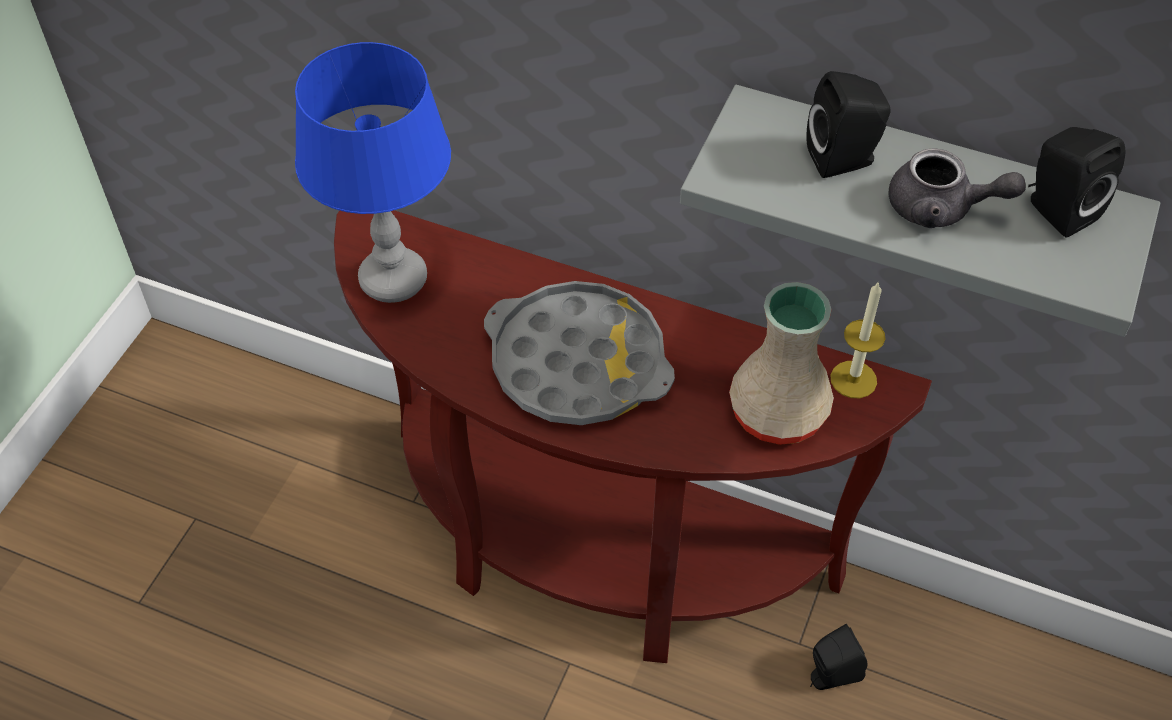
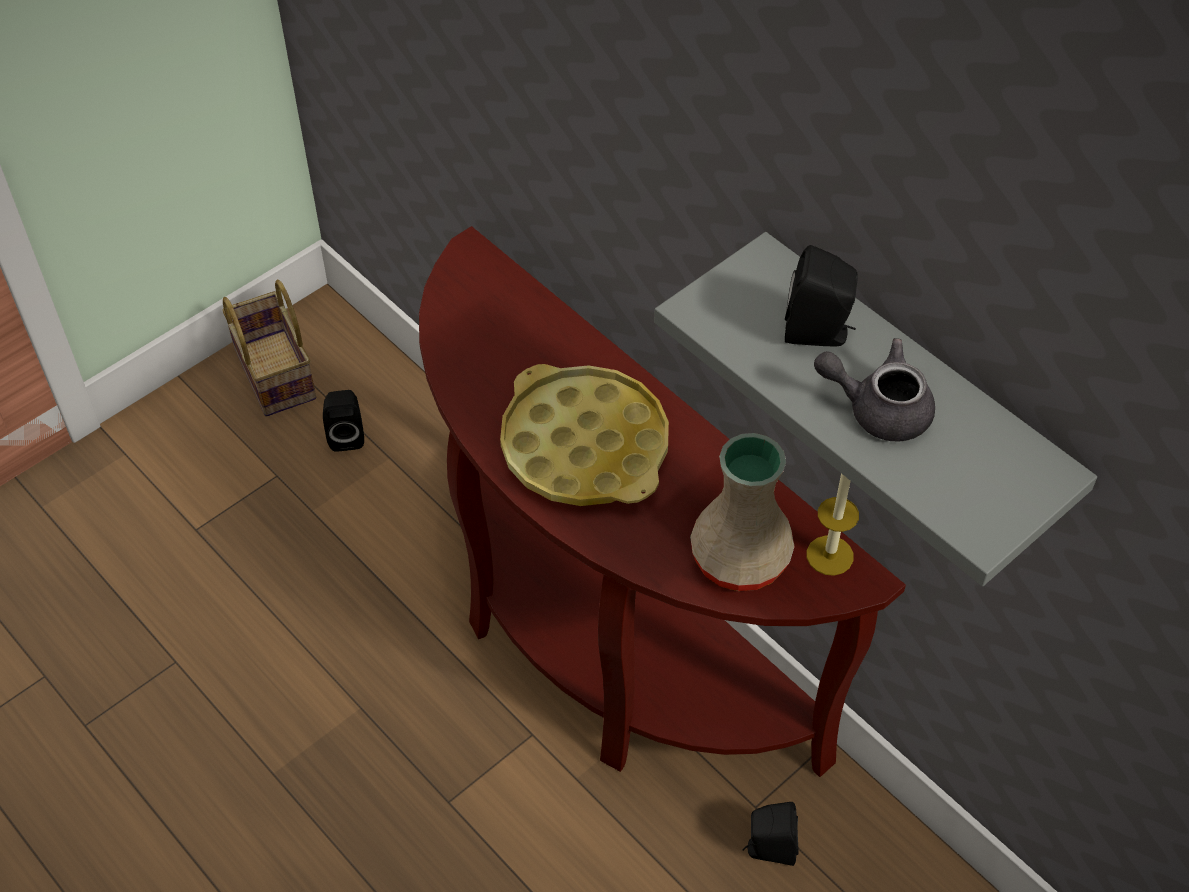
camera: 25 degrees right, 0 degrees up
(139, 421) = (272, 372): none -> basket
(394, 279) = (467, 313): blue table lamp -> none
(578, 363) = (585, 446): grey tray -> yellow tray
(941, 209) = (877, 408): grey teapot -> grey teapot turned 150 degrees clockwise
(1057, 210) = (987, 448): black speaker -> black speaker (346, 435)

